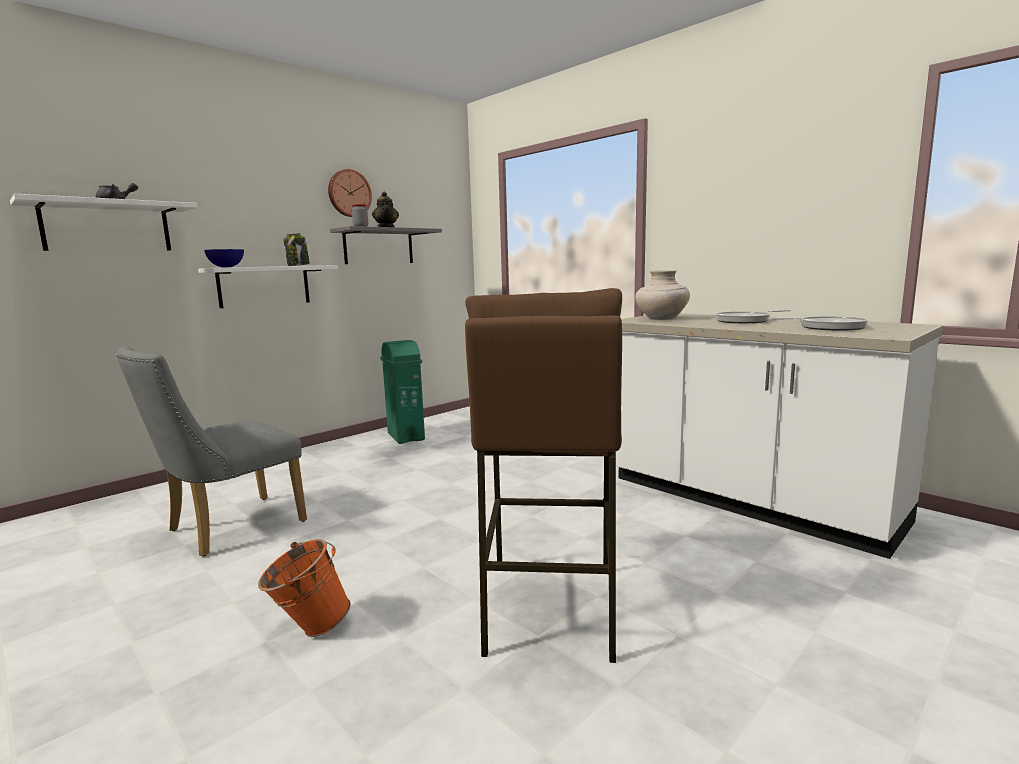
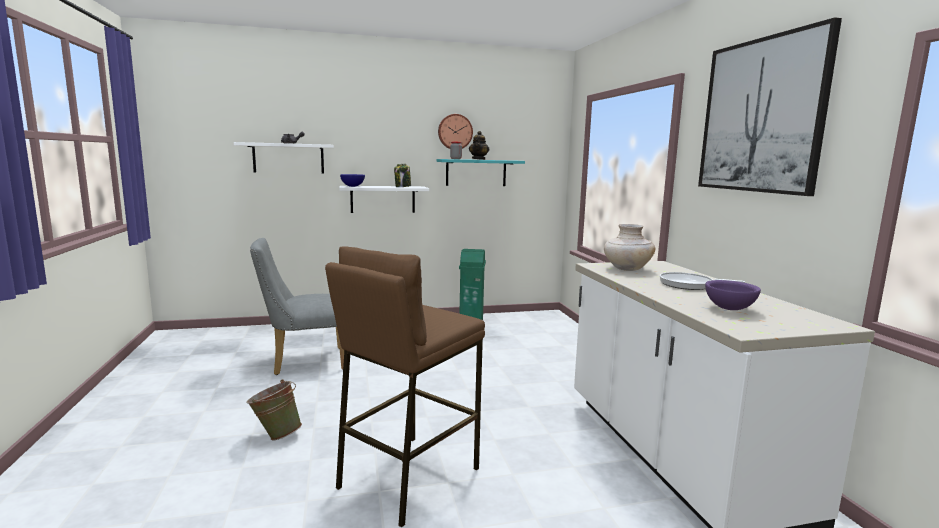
camera: 30 degrees right, 0 degrees up
(308, 629) = (276, 435): orange bucket -> green bucket
(378, 246) = (476, 172): grey shelf -> turquoise shelf
(759, 154) = (761, 116): none -> picture
(827, 327) = (729, 308): frying pan -> purple bowl

